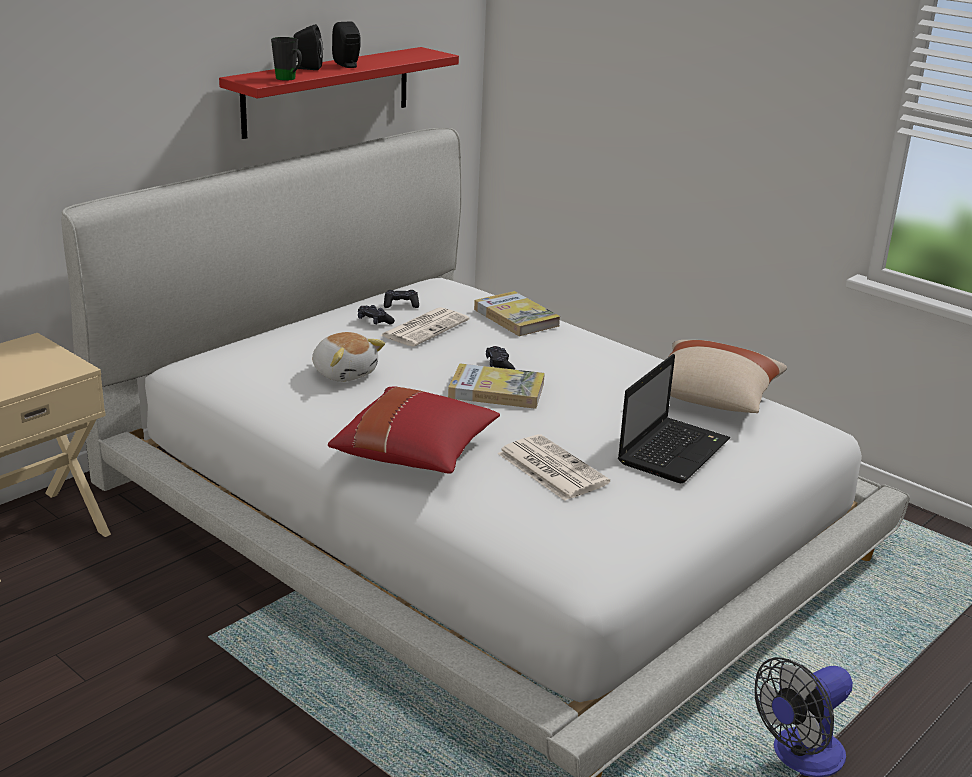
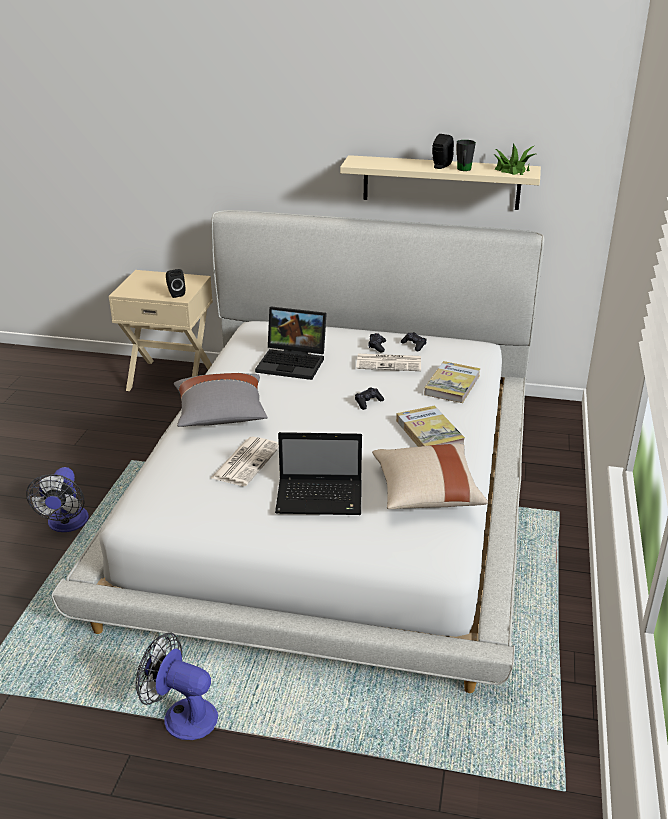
camera: 60 degrees right, 5 degrees up
(289, 79) = (375, 166): black mug -> black mug (463, 170)
(306, 747) = (66, 524): none -> fan
(307, 68) = (411, 161): black speaker -> black speaker (175, 294)
(327, 91) = (441, 182): red shelf -> beige shelf
(345, 373) = (293, 362): plush toy -> laptop
(415, 54) = (512, 170): none -> potted plant
(416, 453) = (221, 415): red pillow -> grey pillow
(496, 390) = (330, 412): book -> book (429, 433)

